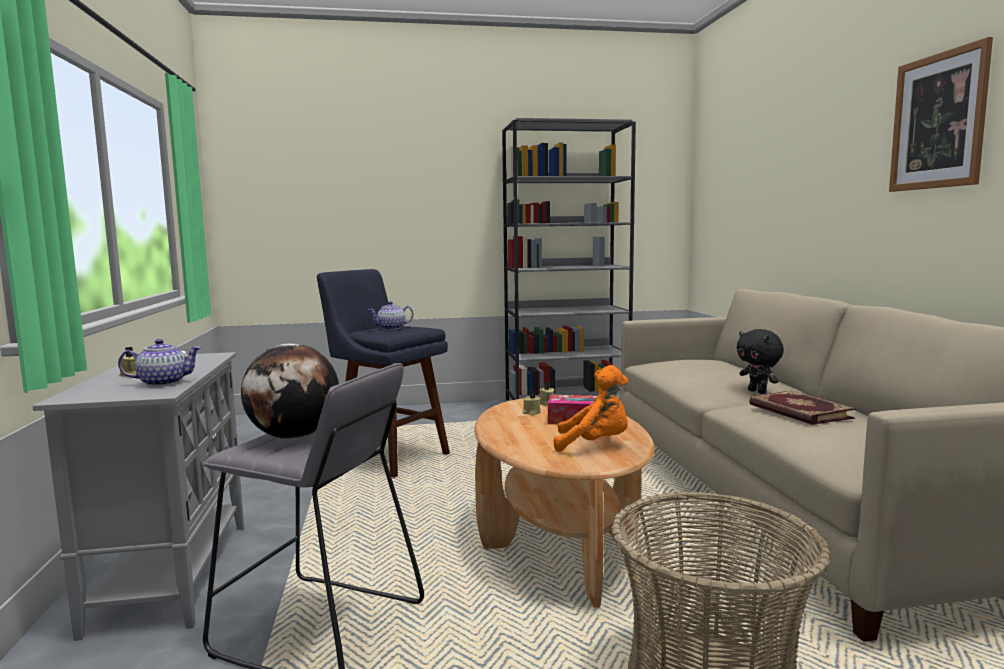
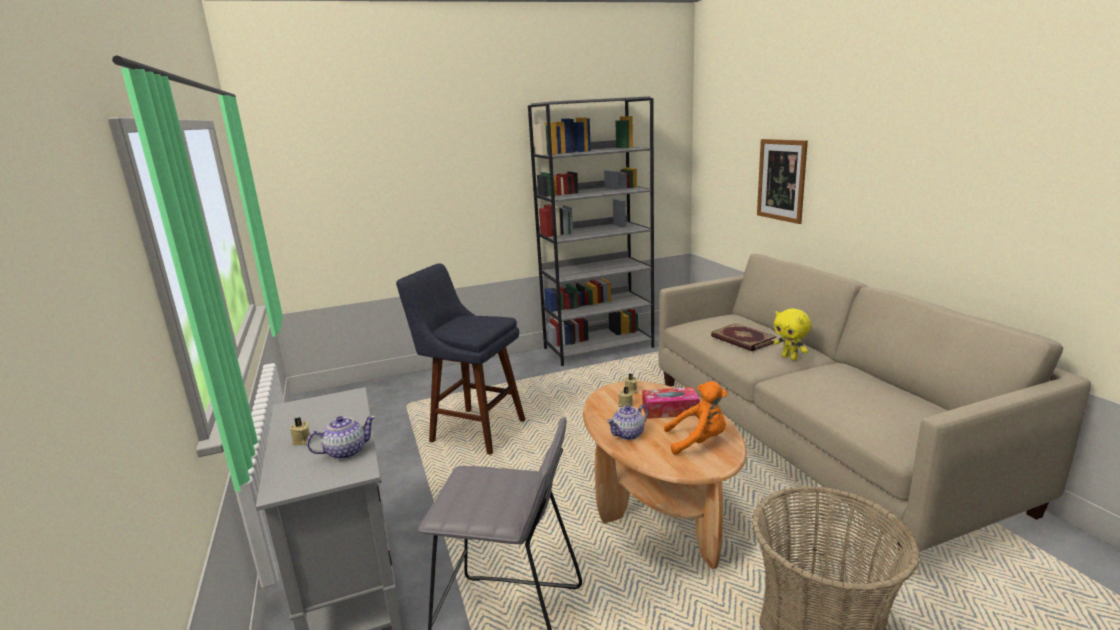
camera: 10 degrees left, 10 degrees up
(294, 436) = (479, 487): globe -> none
(392, 328) = (471, 323): teapot -> teapot (628, 434)
(758, 392) = (790, 358): black plush toy -> yellow plush toy
(798, 411) = (835, 385): book -> book (742, 340)
(938, 121) = (936, 139): picture -> picture (781, 180)

